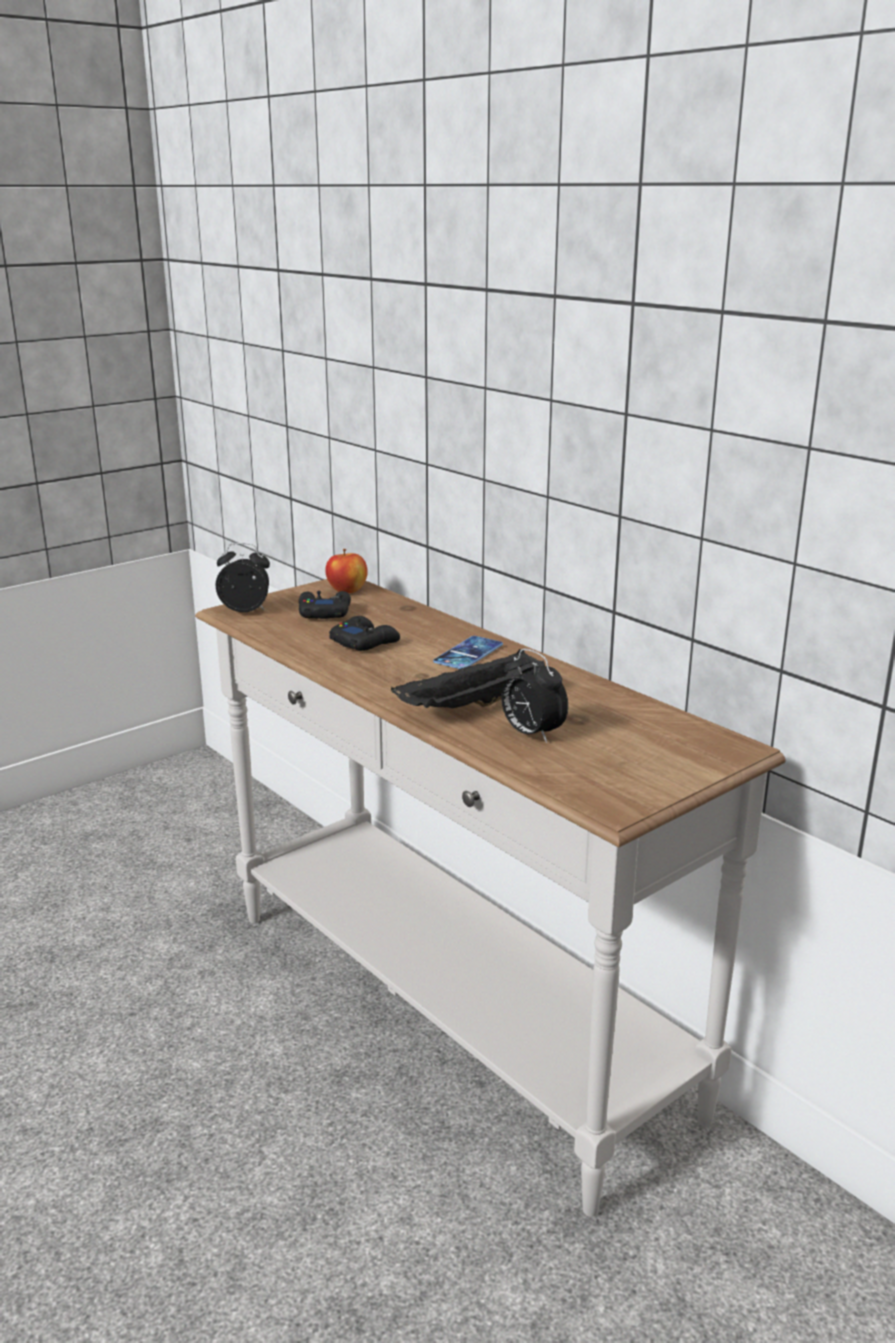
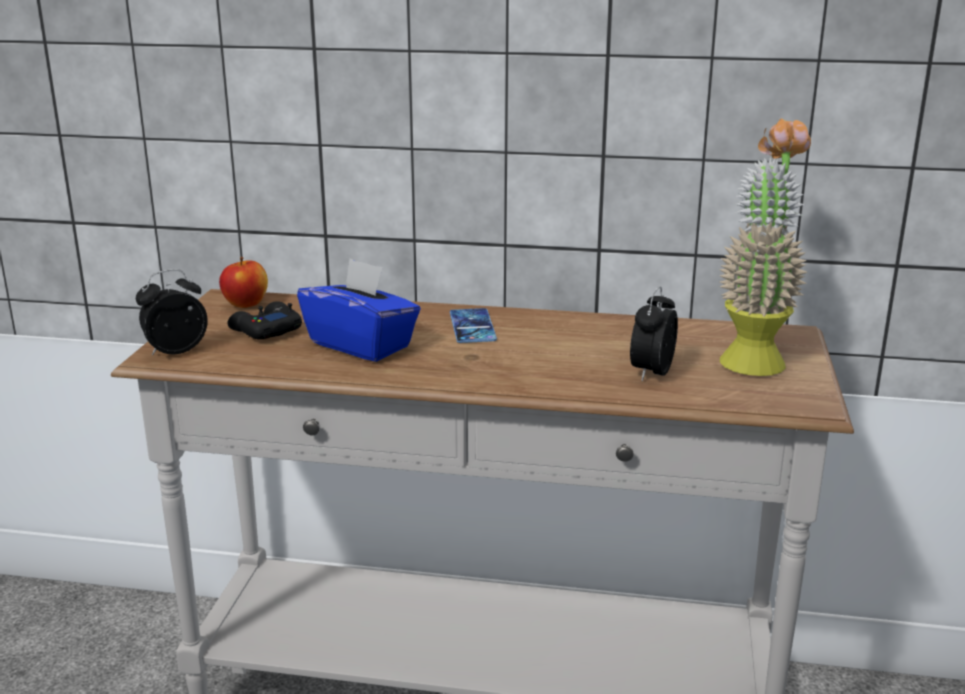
camera: 40 degrees left, 0 degrees up
(364, 642) = (361, 345): black game controller -> blue tissue box
(470, 707) = (564, 368): black tray -> none
(531, 734) = (651, 373): alarm clock -> alarm clock turned 105 degrees clockwise
(651, 753) = (754, 356): none -> potted plant

